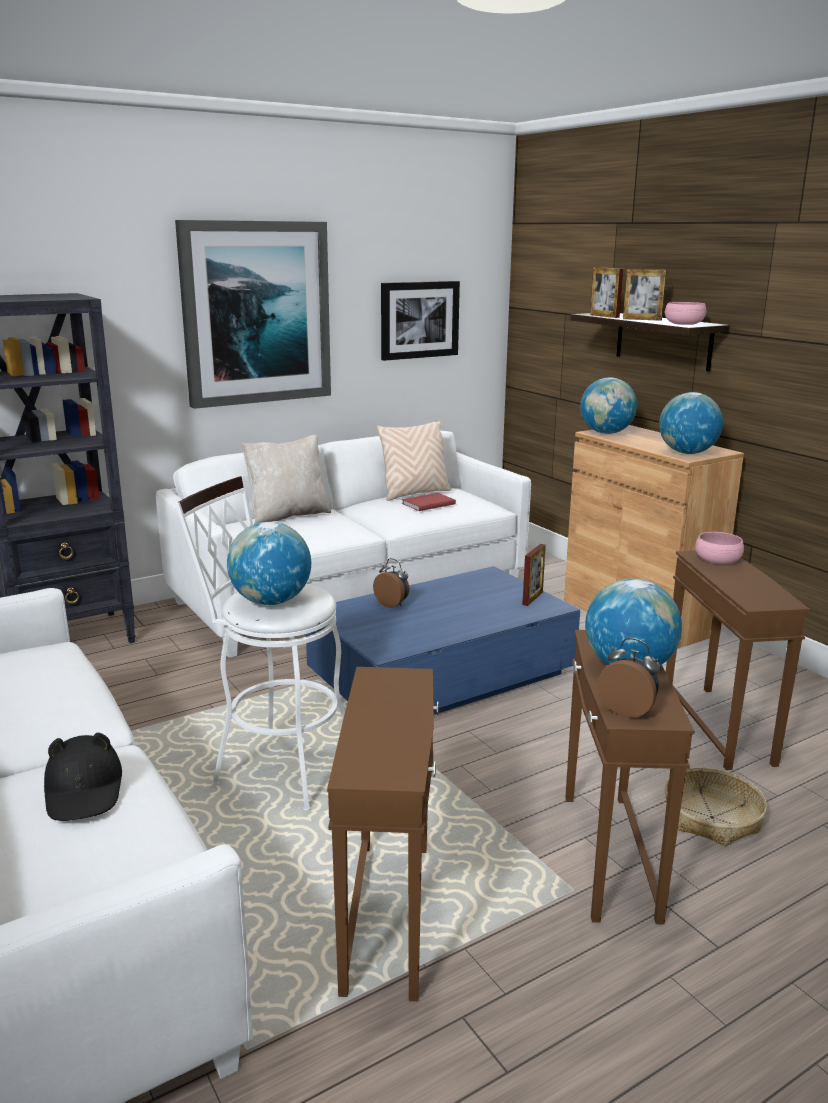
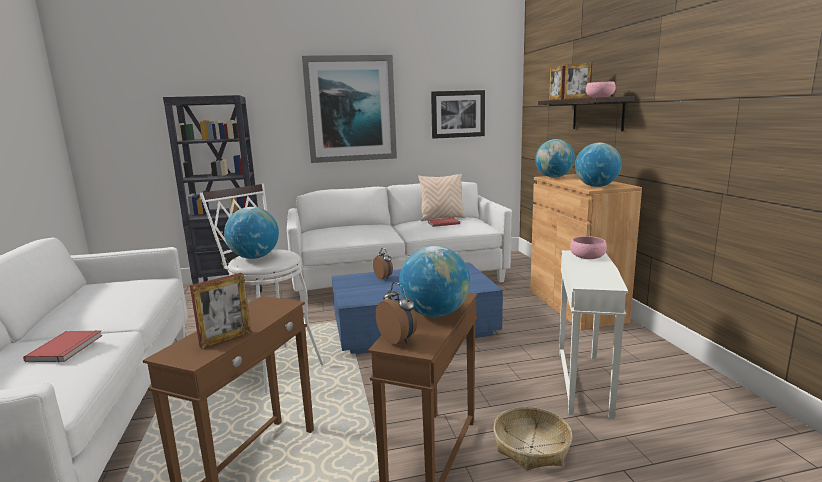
camera: 20 degrees right, 5 degrees down
(84, 790) = (67, 348): black hat -> red book
(287, 515) = (356, 226): beige pillow -> none
(532, 598) = (476, 281): picture frame -> picture frame (226, 339)
(717, 726) = (584, 383): brown side table -> white side table

